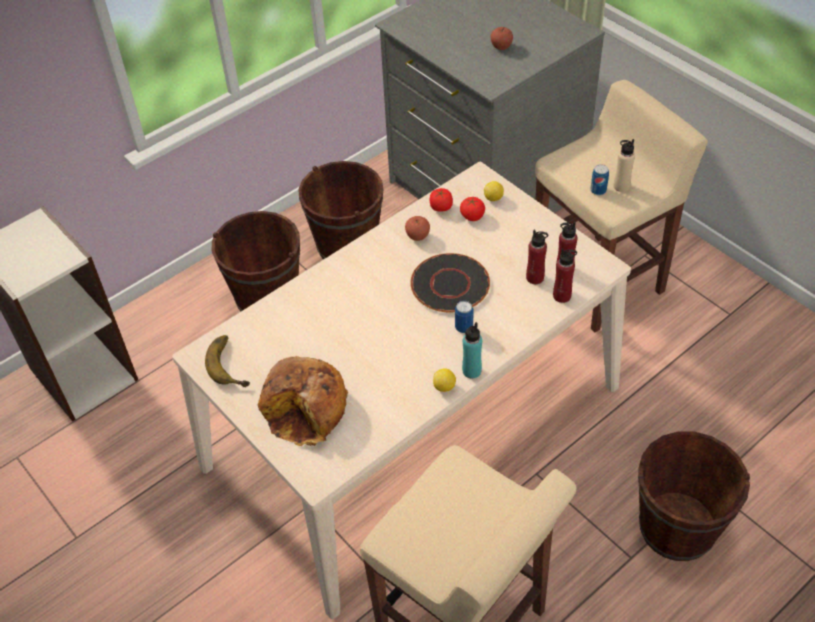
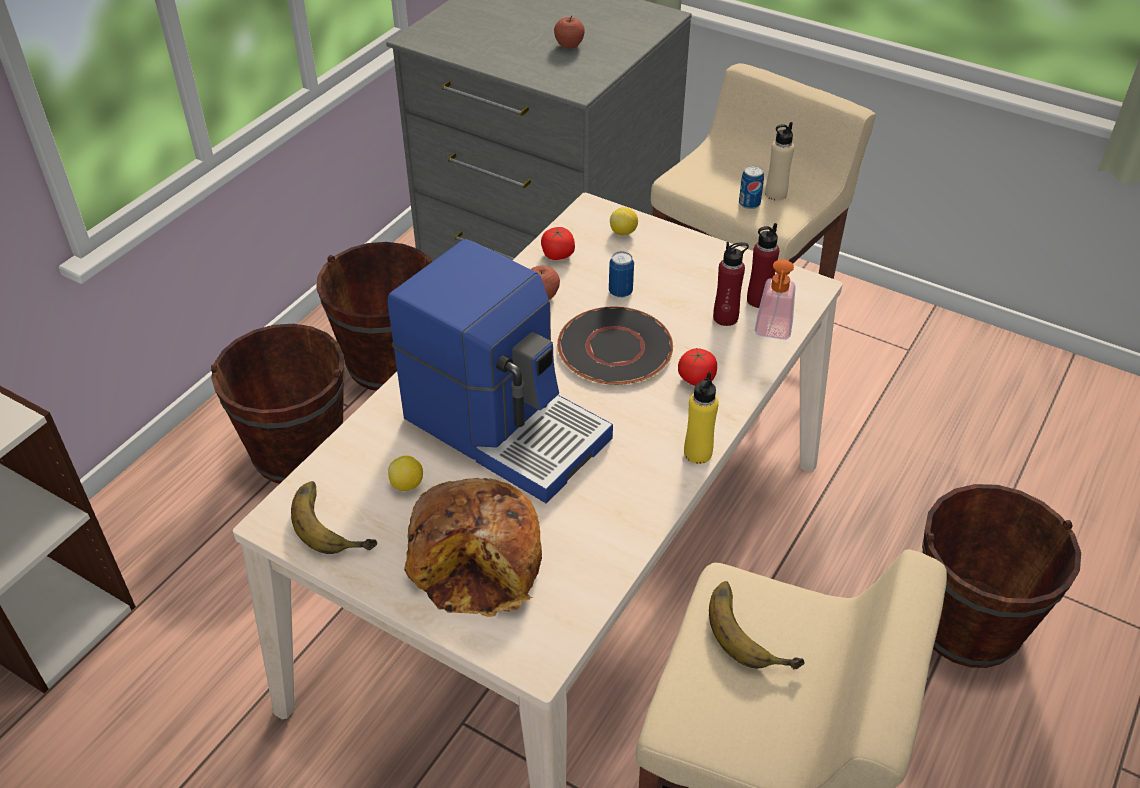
camera: 20 degrees left, 5 degrees down
(358, 324) = (506, 426): none -> coffee machine
(444, 387) = (670, 483): lemon -> lemon (407, 485)
(458, 493) = (753, 629): none -> banana
(464, 327) = (660, 399): can -> can (620, 292)
(471, 371) = (697, 453): turquoise bottle -> yellow bottle
(472, 216) = (605, 258): tomato -> tomato (696, 379)
(562, 296) = (772, 333): red bottle -> soap dispenser

